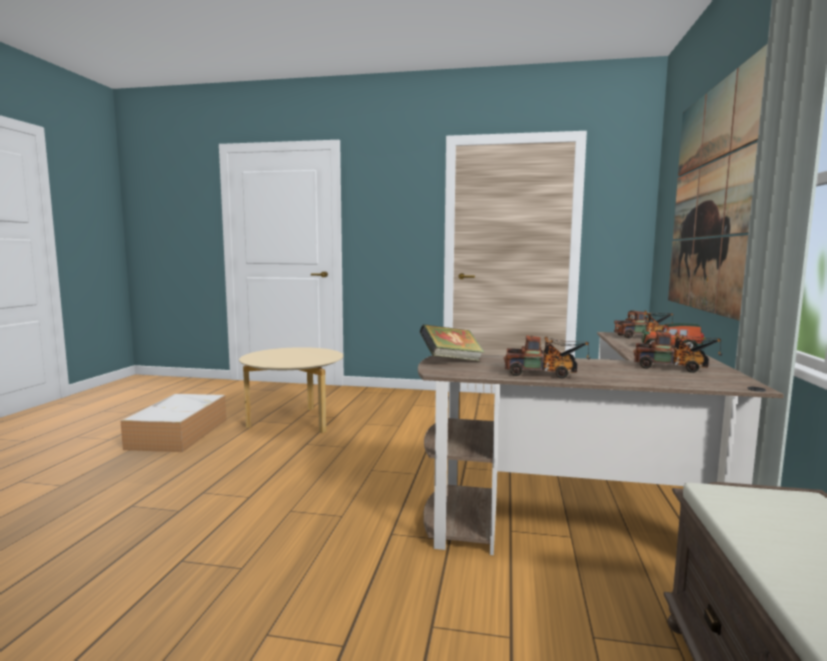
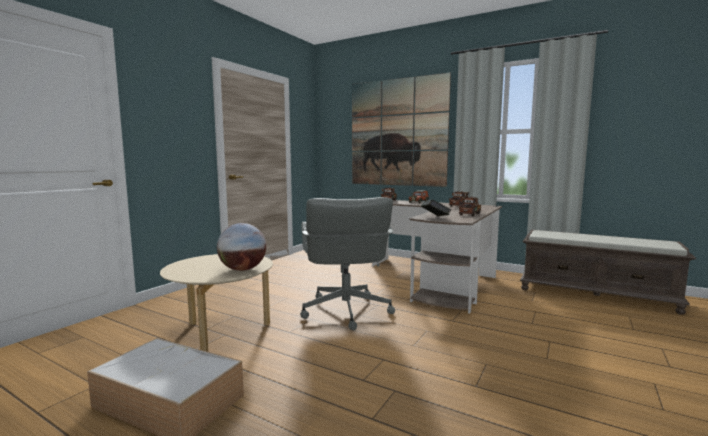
camera: 70 degrees left, 0 degrees up
(280, 362) = (243, 269): none -> globe
(378, 459) = (345, 311): none -> grey office chair

